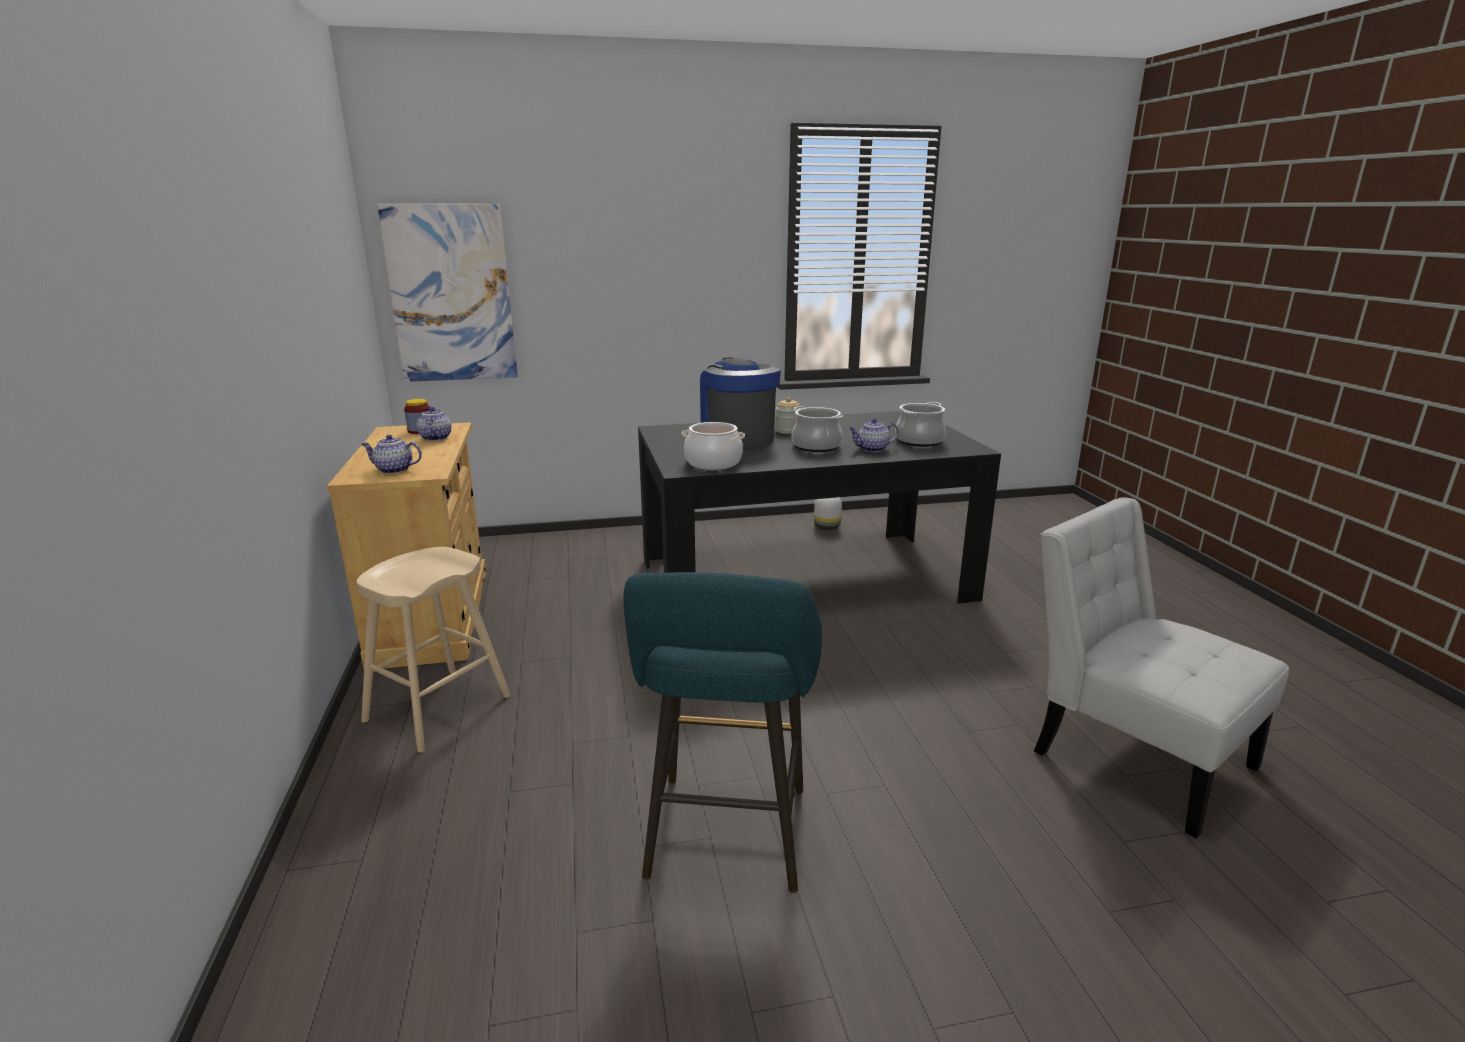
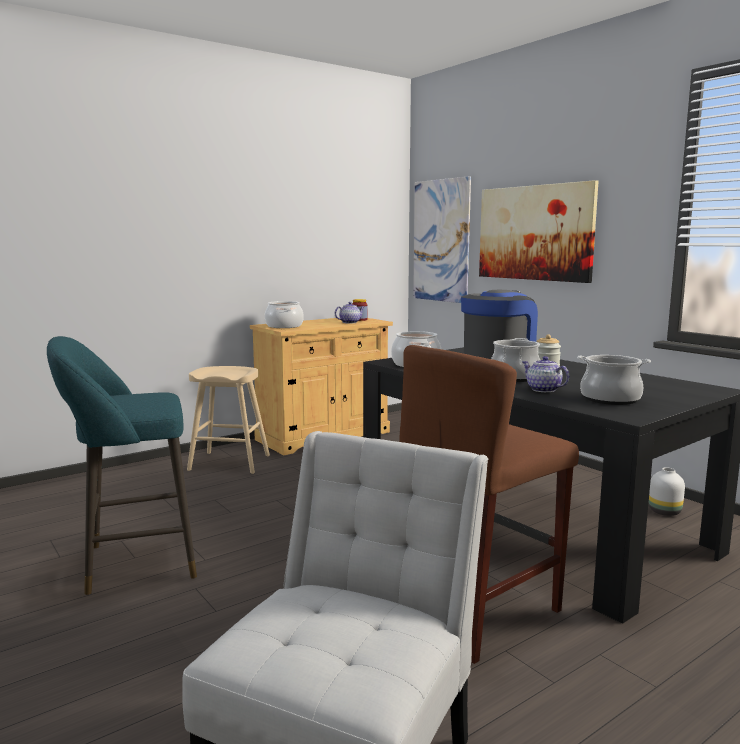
camera: 65 degrees right, 10 degrees down
(393, 470) = (284, 326): teapot -> cooking pot
(619, 281) = (534, 233): none -> picture
(942, 646) = (476, 610): none -> brown stool

